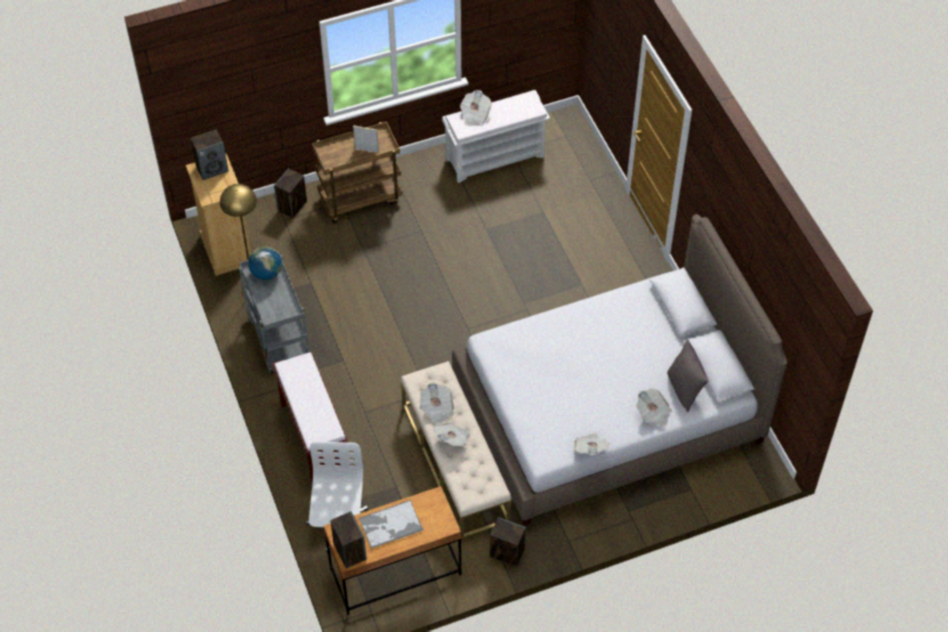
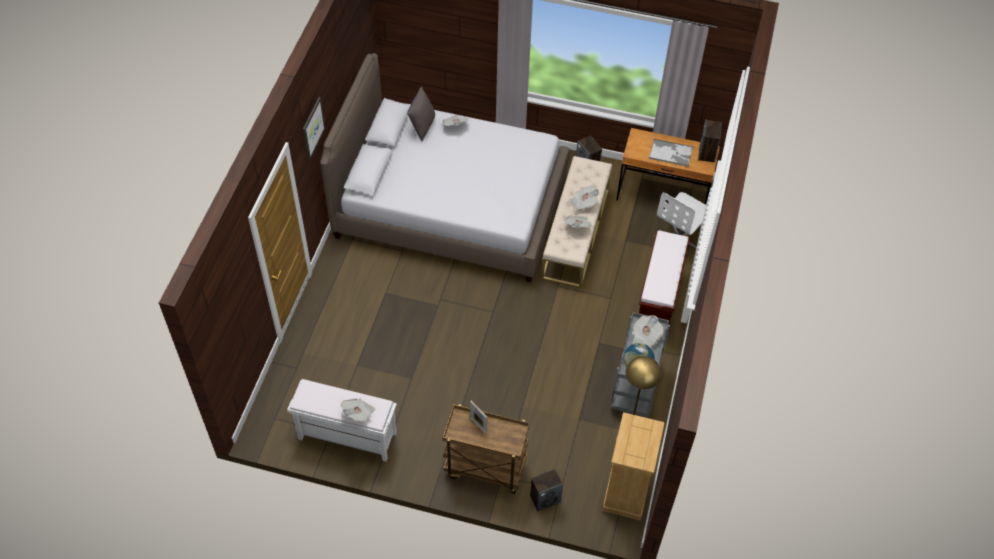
camera: 145 degrees left, 0 degrees up
(212, 169) = (633, 453): speaker -> none
(590, 449) = (512, 128): newspaper -> newspaper (645, 337)
(714, 187) = (312, 128): none -> picture

